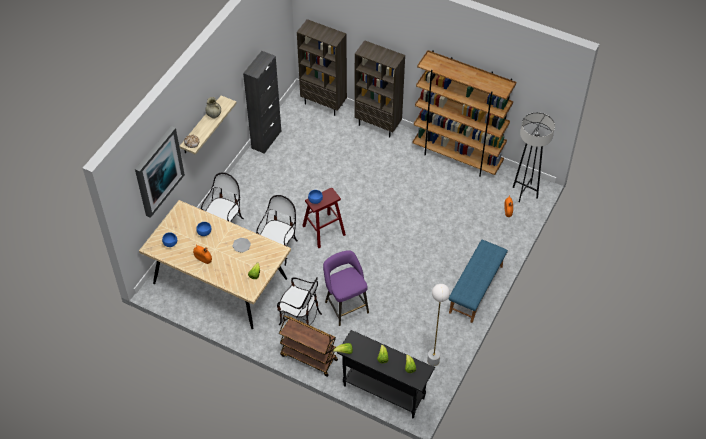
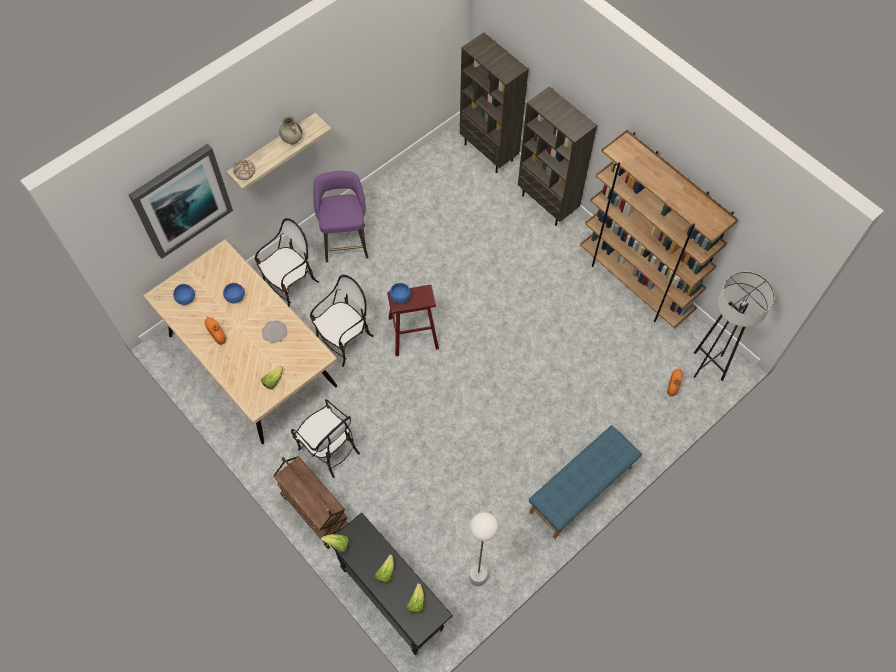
camera: 20 degrees right, 10 degrees up
(266, 139) = (394, 180): black cabinet -> none
(345, 305) = (395, 452): purple stool -> purple stool (345, 240)

